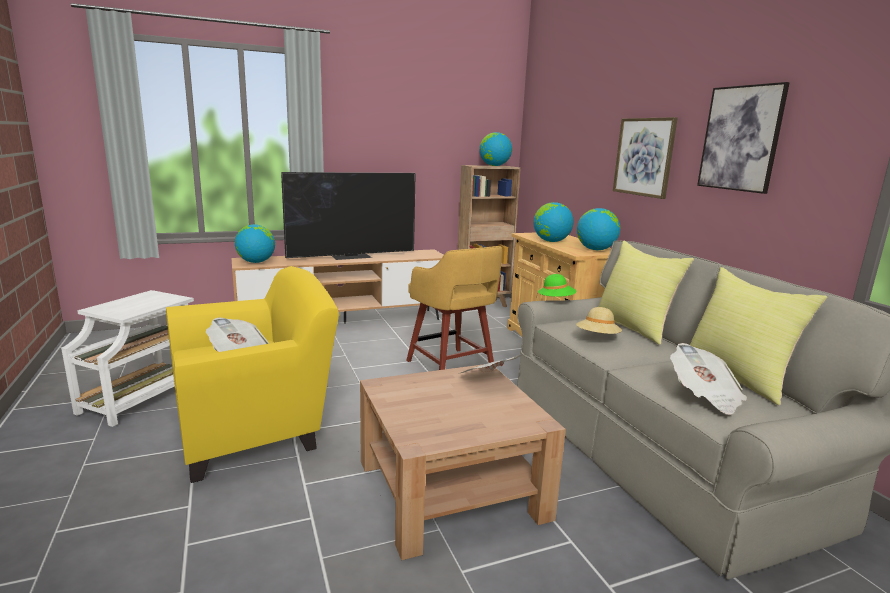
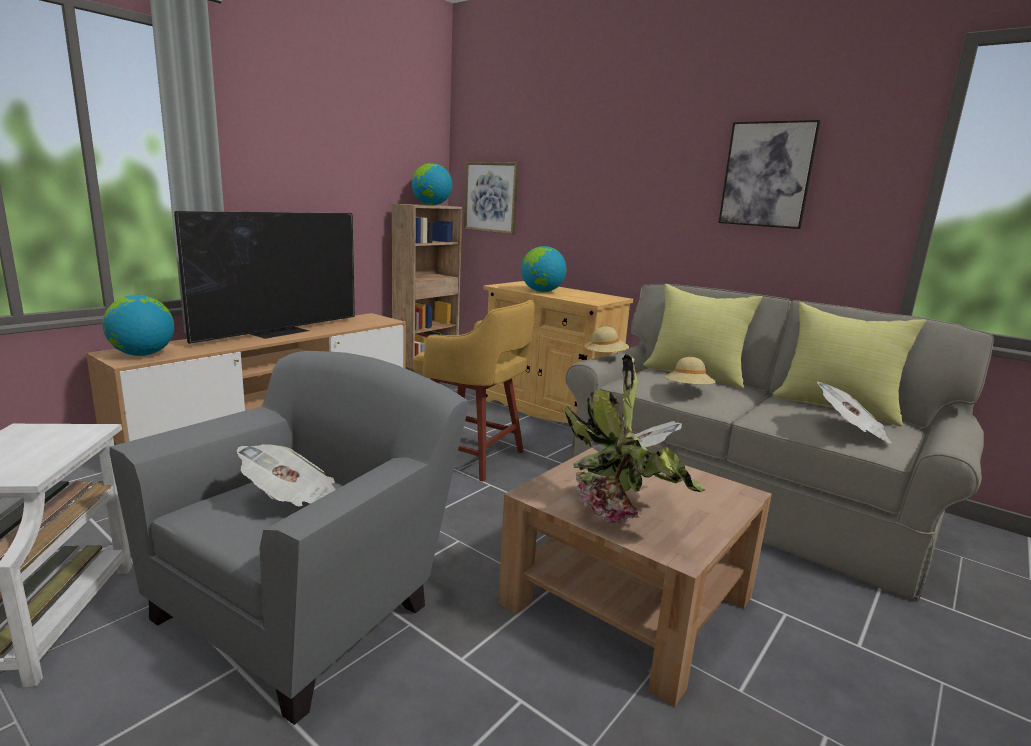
camera: 30 degrees left, 0 degrees up
(255, 429) = (307, 606): yellow armchair -> grey armchair
(420, 412) = (627, 515): none -> potted plant
(555, 300) = (605, 357): green hat -> beige hat
(595, 249) = (599, 297): globe -> none
(644, 157) = (643, 194): picture -> picture (491, 197)

